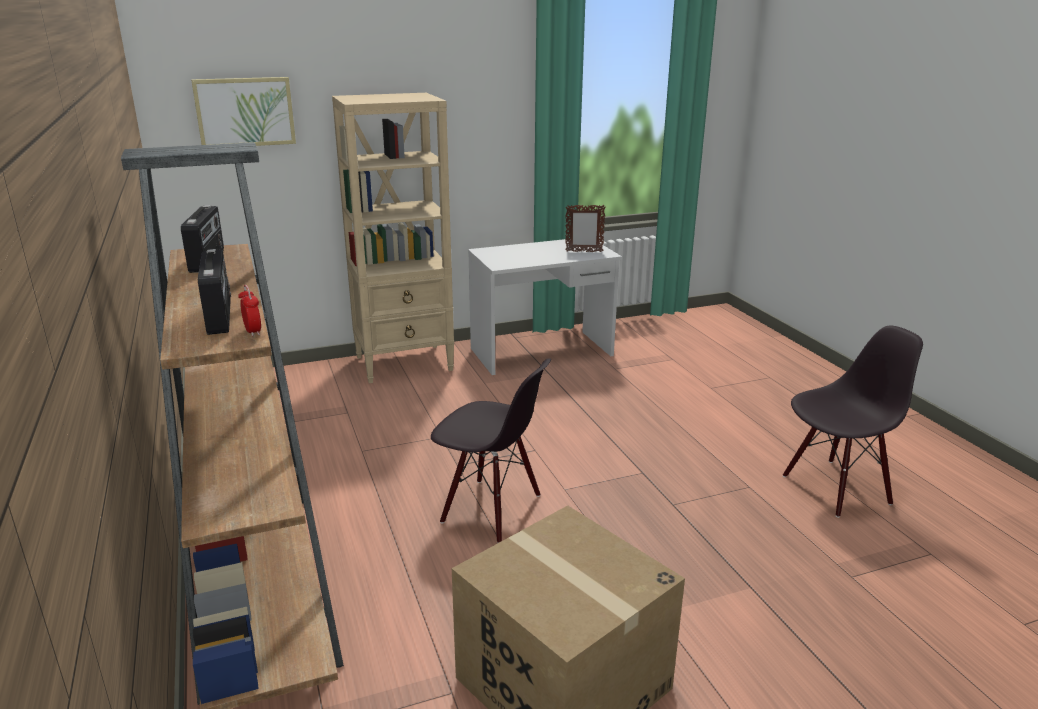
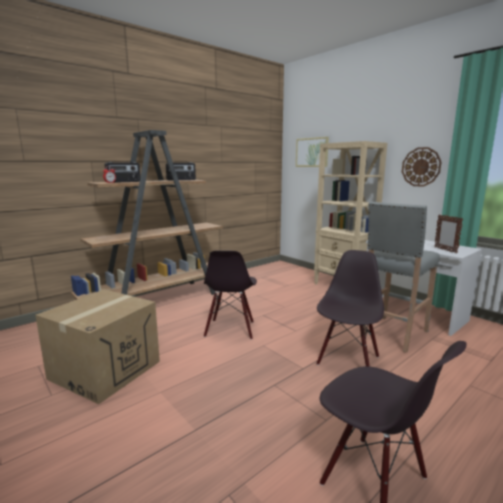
camera: 70 degrees right, 10 degrees down
(485, 132) = (421, 167): none -> wall clock
(589, 385) = (393, 334): none -> grey stool
(635, 436) = (347, 359): none -> black chair

